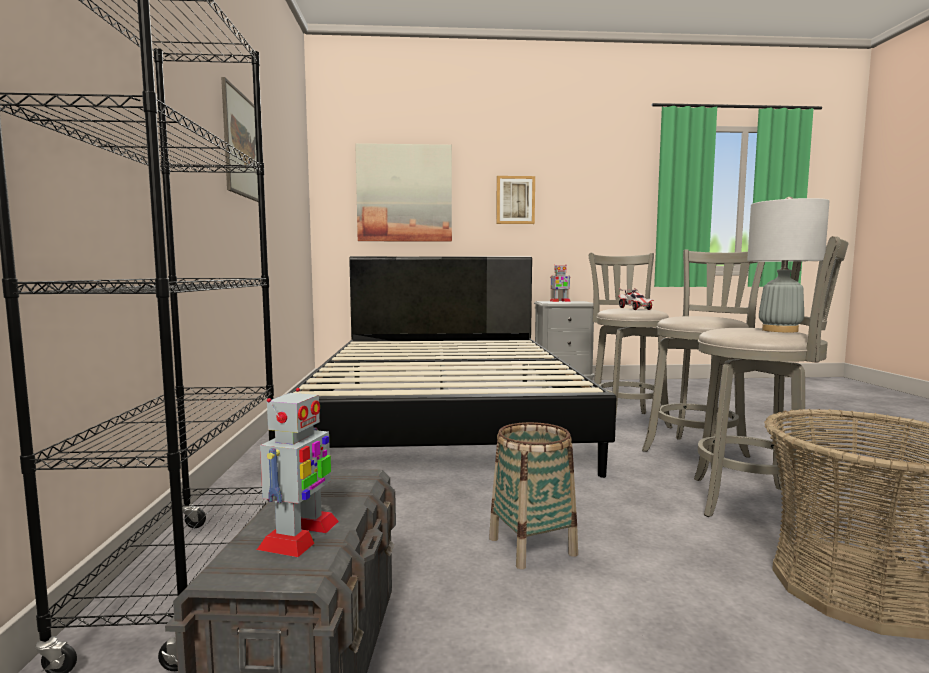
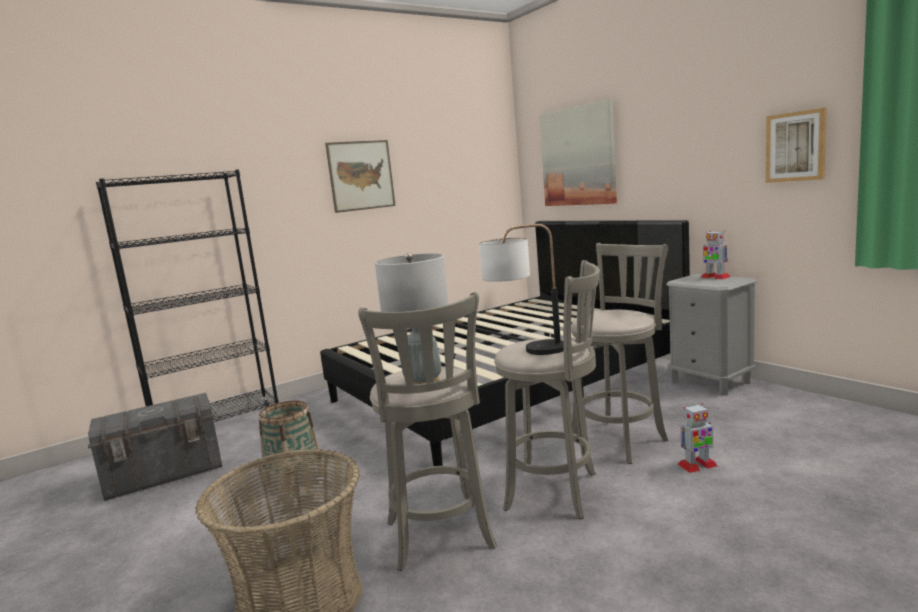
camera: 60 degrees right, 5 degrees up
(299, 536) = (131, 416): toy robot -> toy robot (697, 465)
(515, 200) = (676, 151): picture -> picture (796, 146)
(635, 308) = (618, 315): toy car -> none
(713, 319) = (526, 351): none -> table lamp

